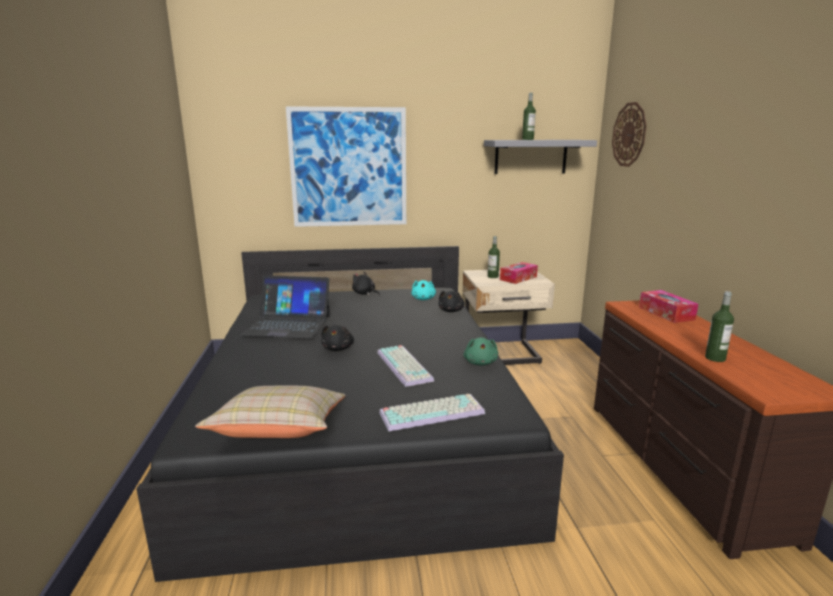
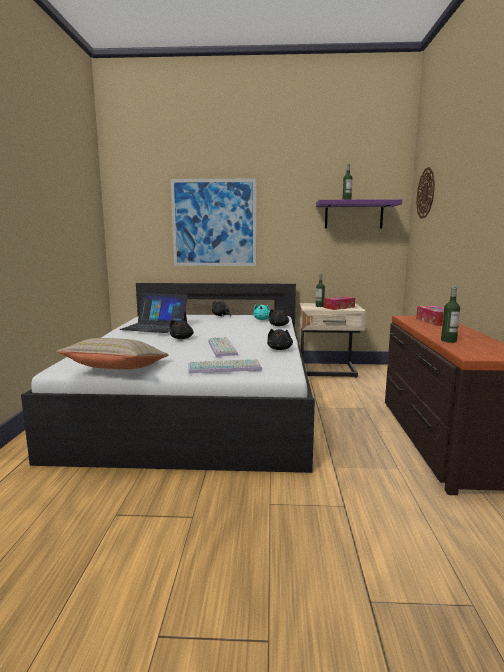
camera: 10 degrees right, 5 degrees down
(358, 421) = (199, 400): black bed -> white bed
(480, 362) = (279, 349): green plush toy -> black plush toy
(530, 156) = (353, 215): grey shelf -> purple shelf

